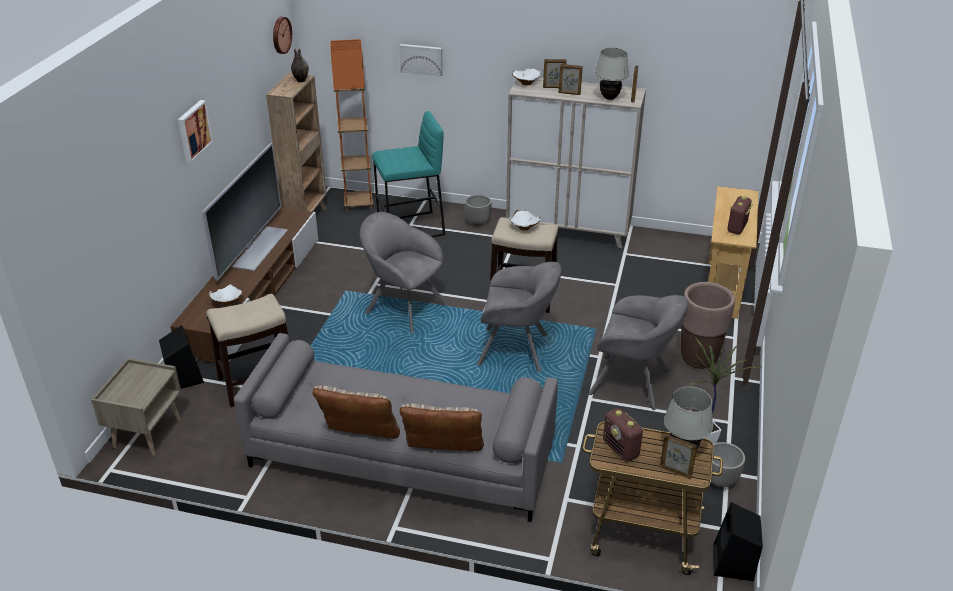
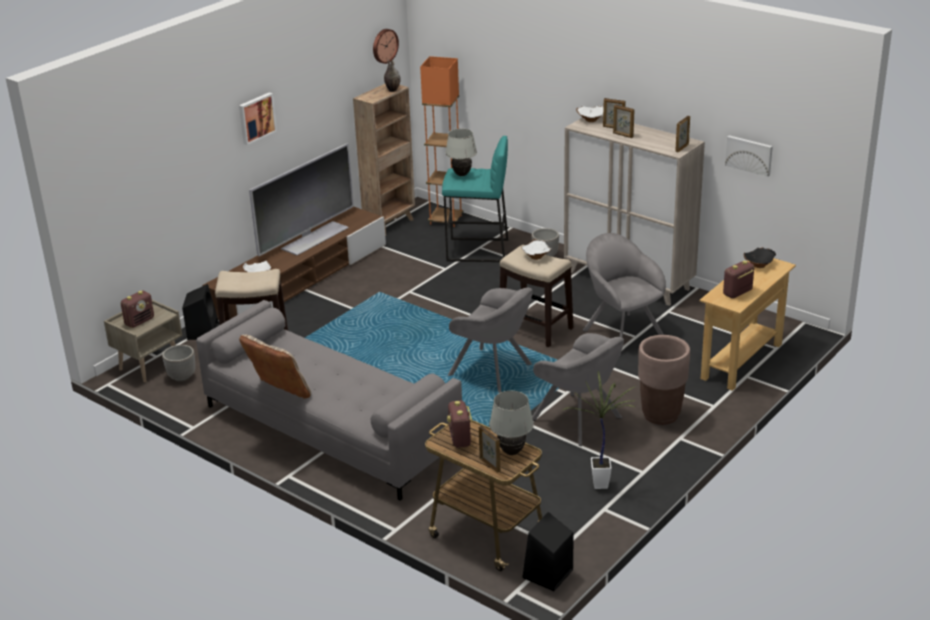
camera: 25 degrees right, 5 degrees down
(135, 389) = (139, 321): none -> radio
(402, 307) = (419, 315): grey armchair -> grey armchair (621, 332)
(421, 59) = (509, 84): picture -> picture (749, 155)
(443, 455) = (334, 419): beige pillow -> none
(609, 98) = (657, 145): white table lamp -> white table lamp (461, 174)
(720, 480) = (592, 513): planter -> planter (181, 377)
(729, 197) = (758, 265): none -> black bowl

